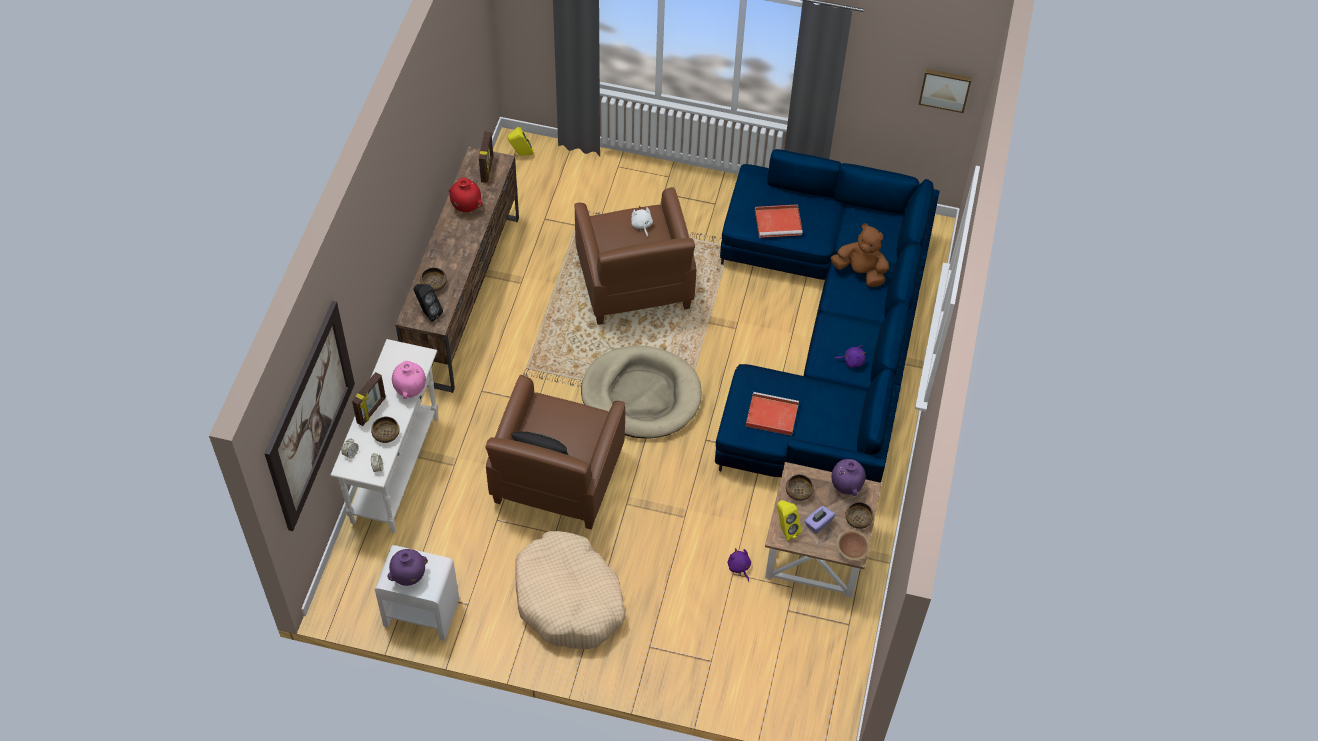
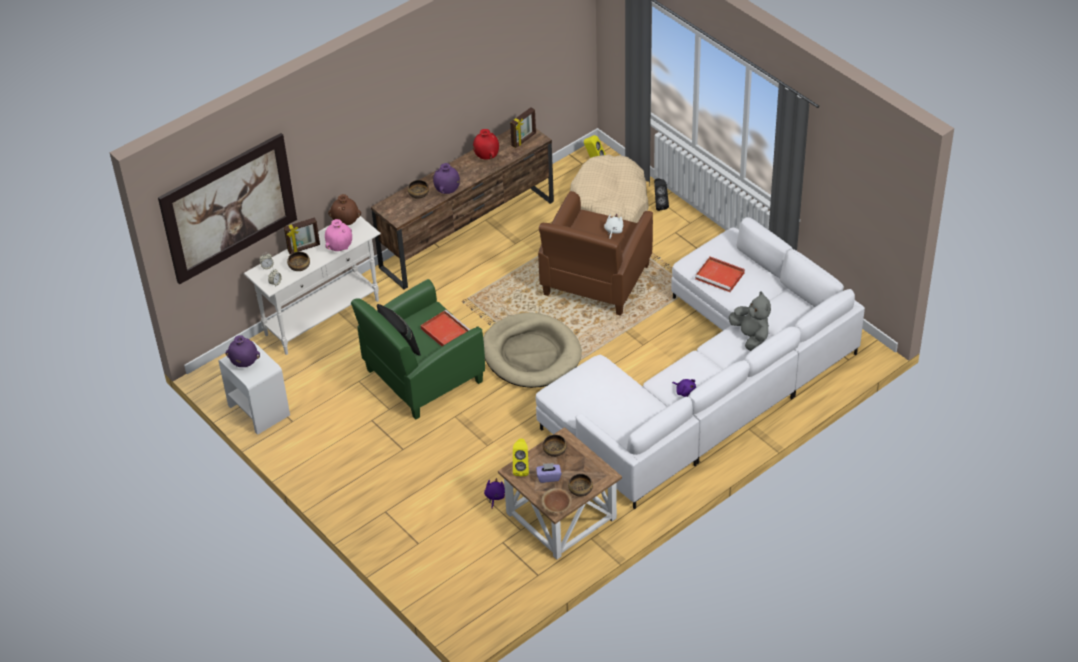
camera: 40 degrees right, 10 degrees down
(390, 357) = (346, 223): none -> brown vase
(428, 313) = (398, 209): black speaker -> black speaker (659, 205)
(557, 478) = (422, 376): brown armchair -> green armchair
(569, 599) = (360, 453): beige dog bed -> beige dog bed (610, 204)
(770, 415) = (588, 396): red tray -> red tray (445, 331)
(826, 336) = (707, 383): blue sofa -> white sofa
(846, 486) = (593, 465): purple vase -> purple vase (447, 191)
(860, 272) = (751, 337): brown plush toy -> grey plush toy
(945, 89) = (882, 210): picture -> none

